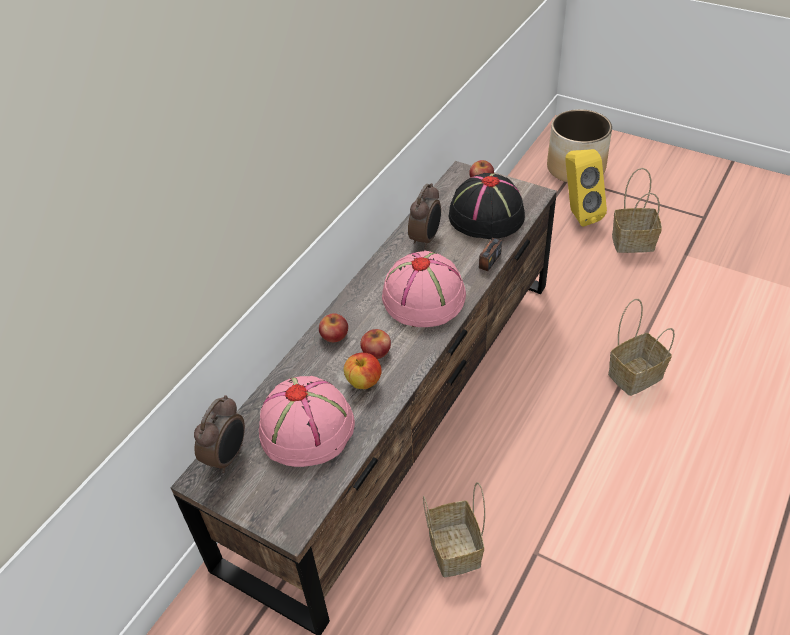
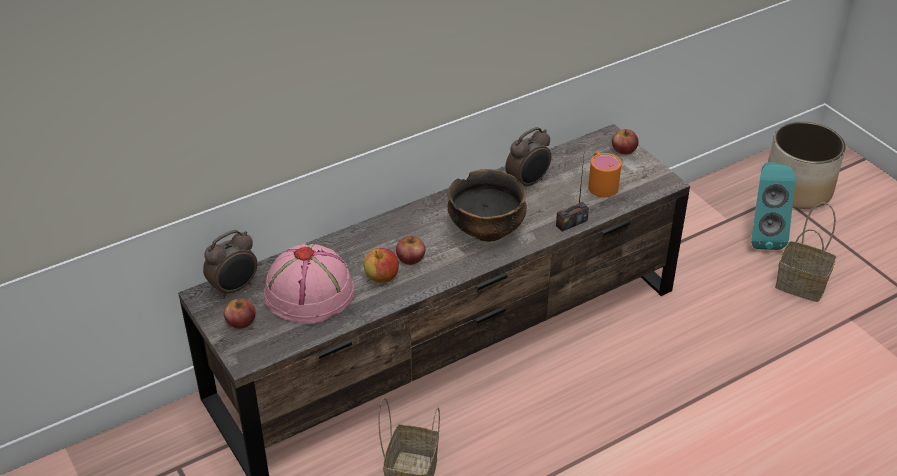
camera: 25 degrees right, 5 degrees down
(334, 335) = (386, 231): apple -> apple (241, 321)
(424, 296) = (487, 230): pink hat -> bowl
(485, 216) = (600, 183): black hat -> orange mug
(578, 214) = (762, 236): yellow speaker -> turquoise speaker
(636, 374) = (700, 407): basket -> none

